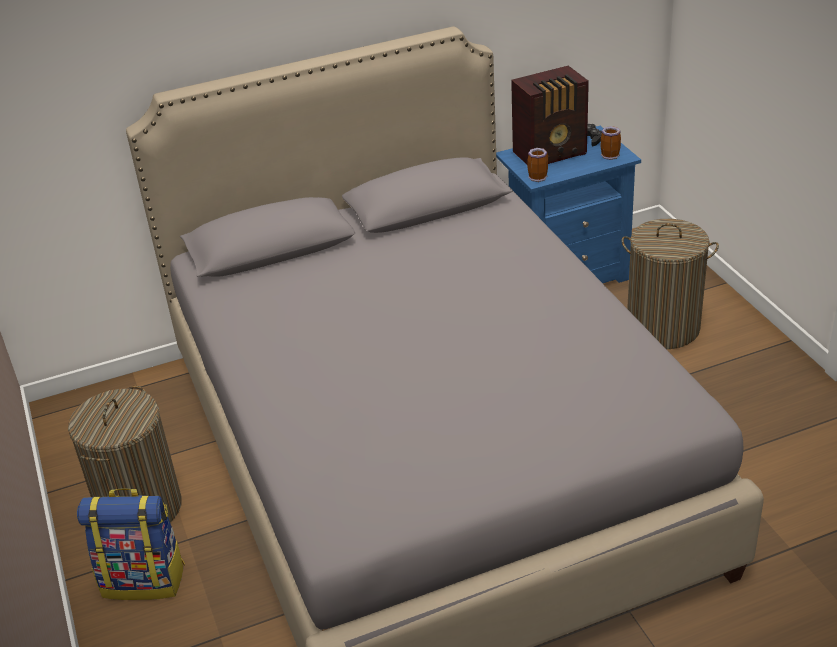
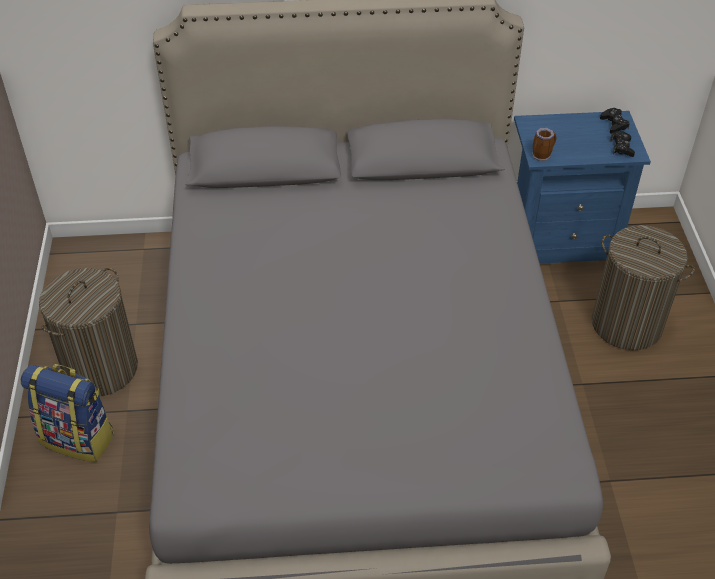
camera: 15 degrees right, 10 degrees up
(551, 153) = (567, 131): radio -> none
(609, 154) = (621, 147): mug -> black game controller

